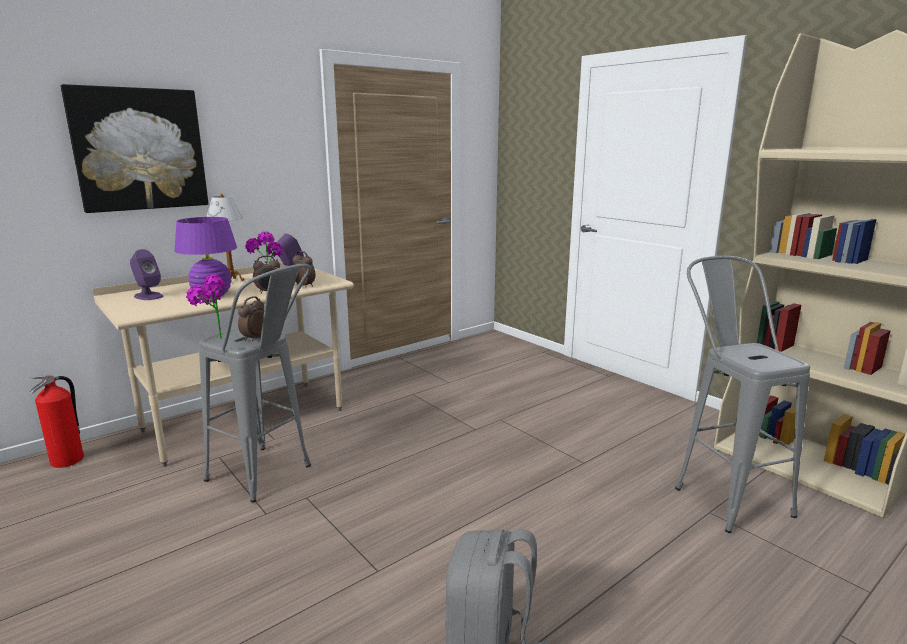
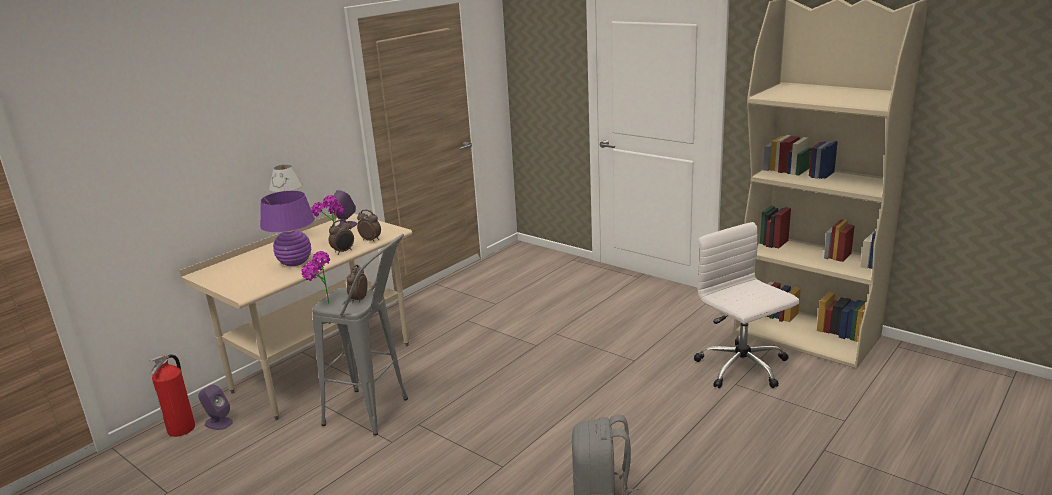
camera: 10 degrees left, 5 degrees up
(139, 149) = (205, 135): picture -> none
(148, 296) = (235, 270): purple speaker -> purple speaker (218, 423)
(721, 493) = (743, 368): grey stool -> white office chair

